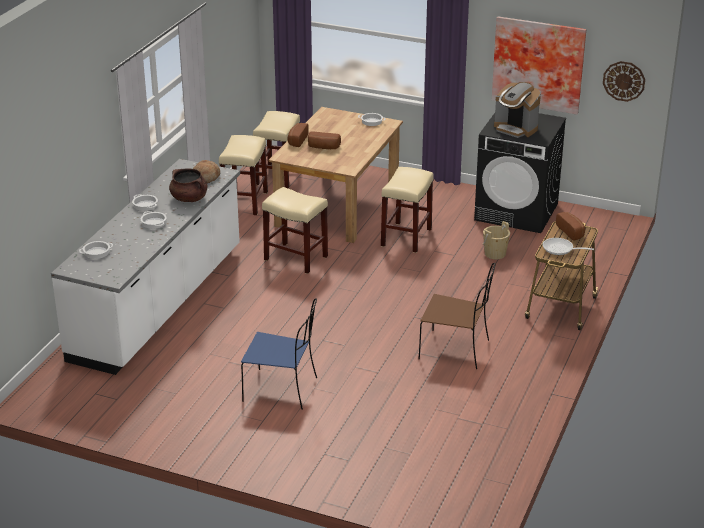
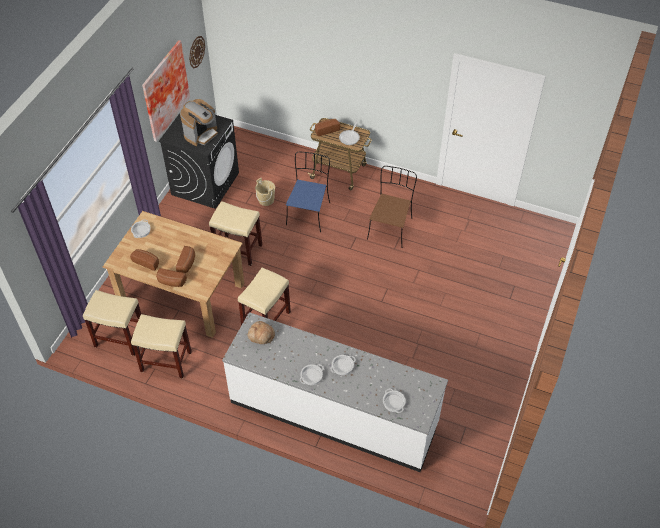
camera: 90 degrees left, 20 degrees up
(189, 198) = (300, 344): brown cooking pot -> none
(282, 390) = (444, 323): blue chair -> blue chair (308, 213)
(326, 127) = (147, 262): none -> bread

